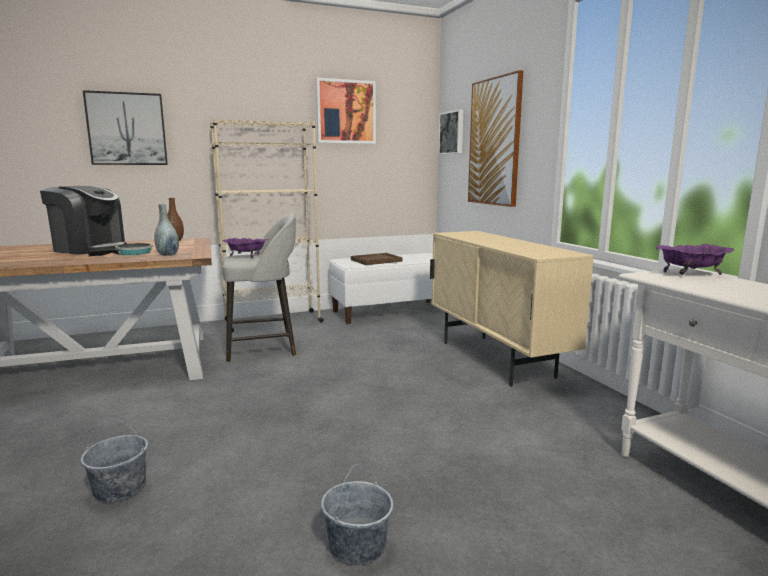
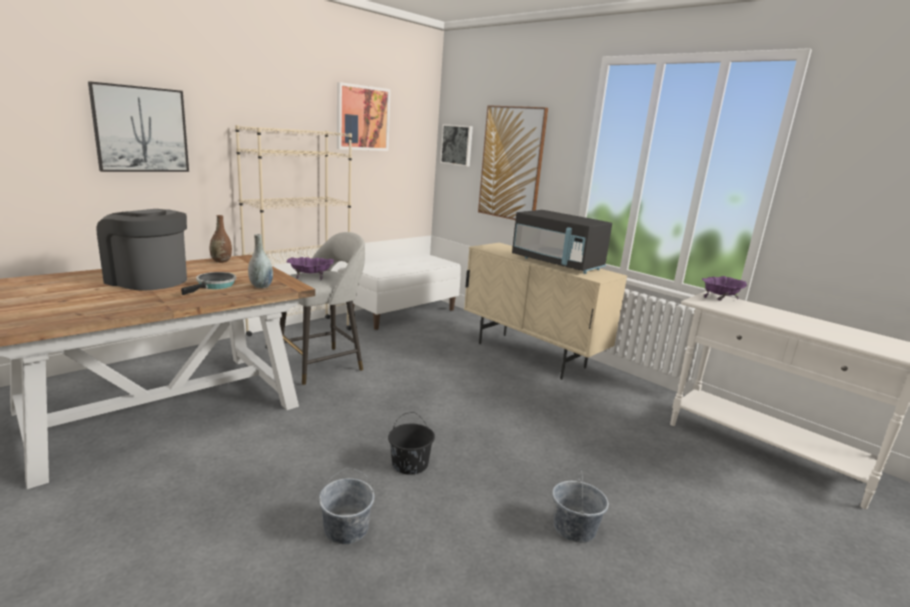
camera: 25 degrees left, 5 degrees up
(90, 249) = (147, 280): coffee machine -> coffee machine turned 150 degrees counterclockwise
(246, 442) = (409, 464): none -> black bucket
(376, 260) = (393, 266): brown tray -> none
(513, 245) = (557, 264): none -> black microwave

